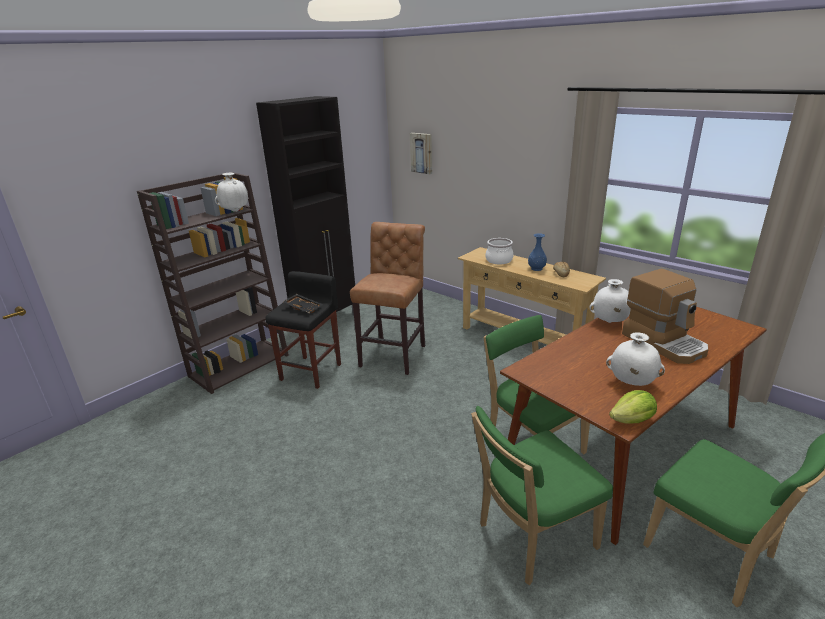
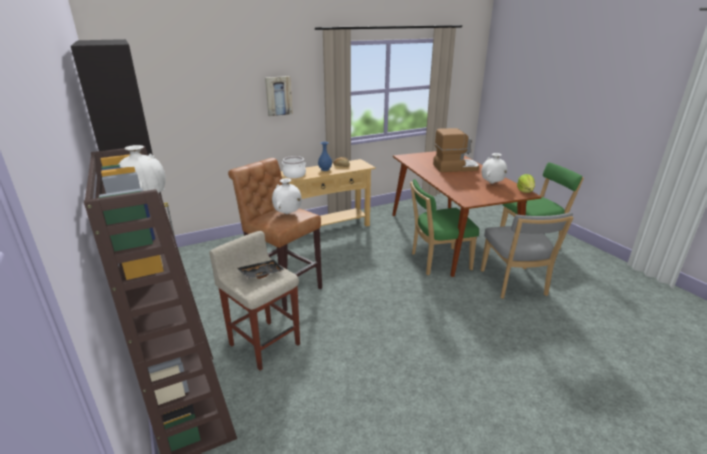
camera: 70 degrees left, 0 degrees up
(311, 371) = (264, 343): black stool -> beige stool
(422, 153) = (155, 104): picture -> picture (278, 96)
(532, 537) = (514, 285): green chair -> grey chair
(609, 322) = (424, 171): white vase -> white vase (287, 214)

